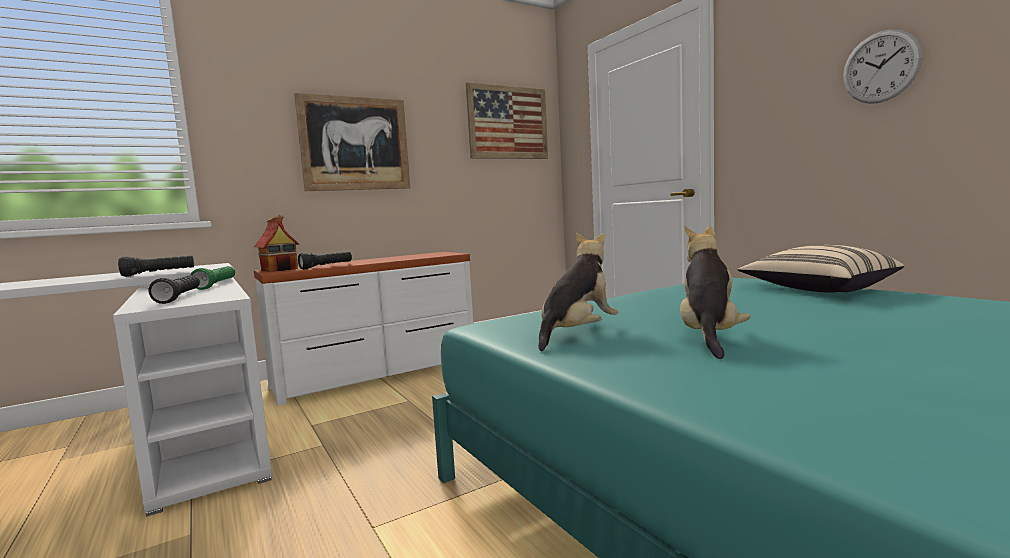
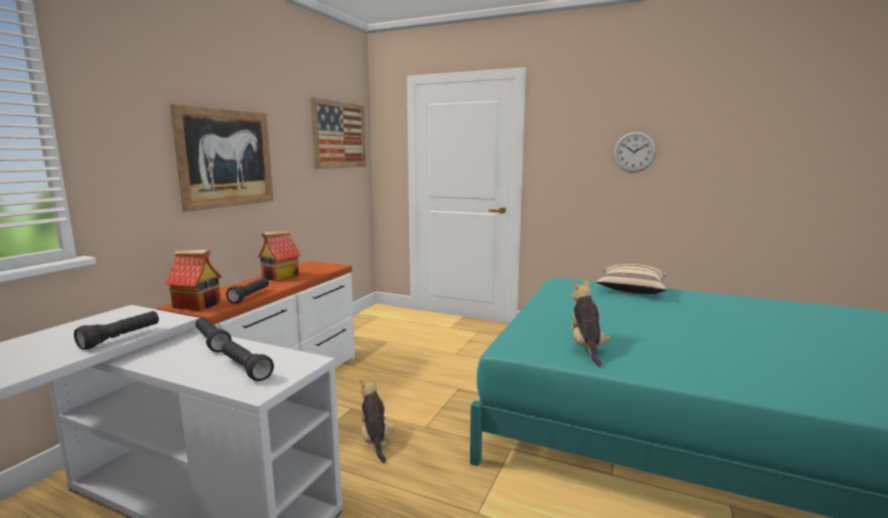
camera: 35 degrees left, 5 degrees up
(216, 285) = (211, 342): green flashlight -> black flashlight
(387, 258) = (280, 276): none -> toy house
(709, 337) = (655, 340): plush toy -> plush toy (375, 439)

